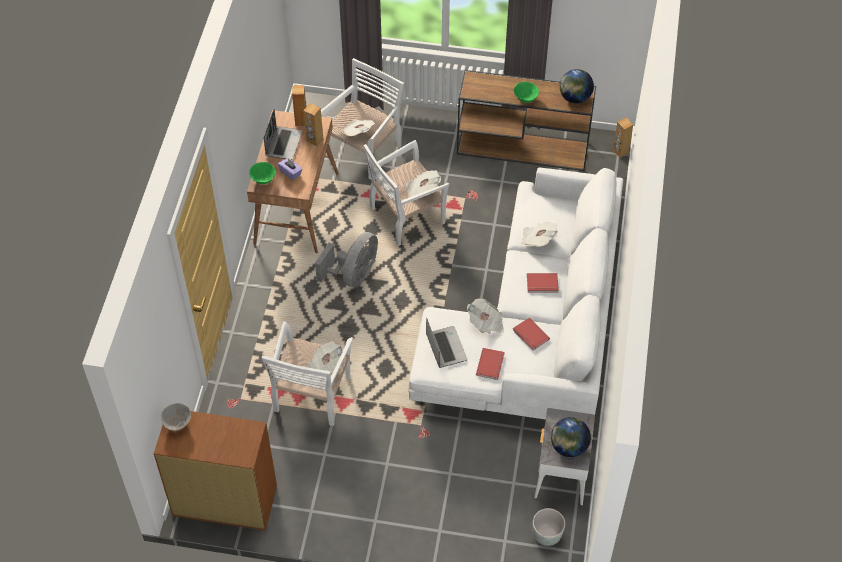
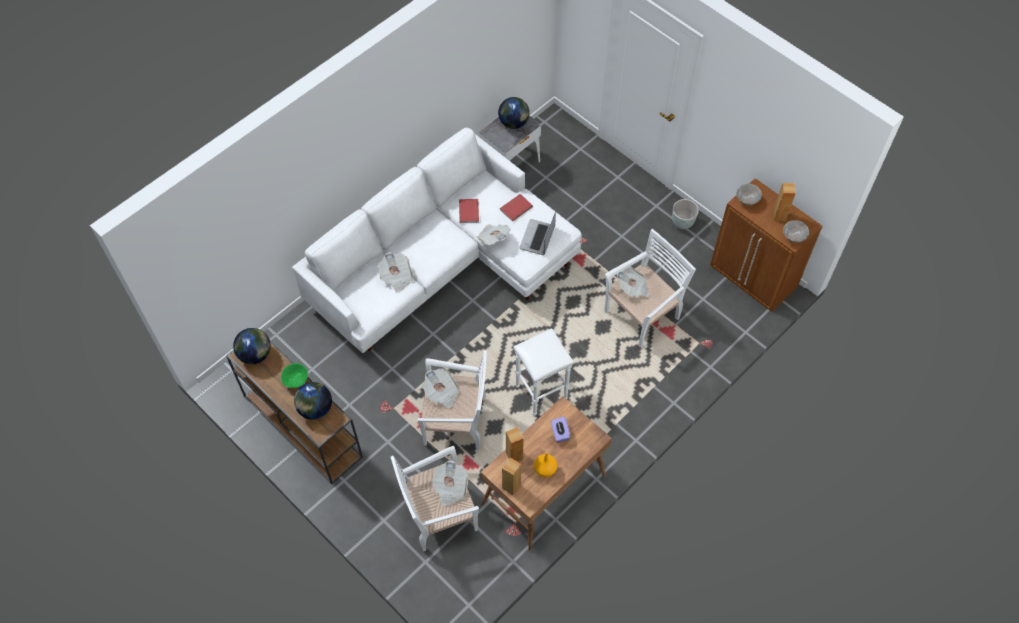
camera: 145 degrees left, 5 degrees up
(247, 436) = (746, 200): none -> grey bowl
(263, 179) = (589, 442): green bowl -> none
(283, 143) = (545, 470): laptop -> orange vase
(353, 275) = (541, 393): grey fan -> white stool
(492, 89) = (315, 409): none -> globe
(542, 284) = (426, 241): red book -> none
(547, 535) = (551, 137): grey planter -> grey planter (682, 222)
(620, 152) = (229, 370): brown speaker -> brown speaker (779, 215)

